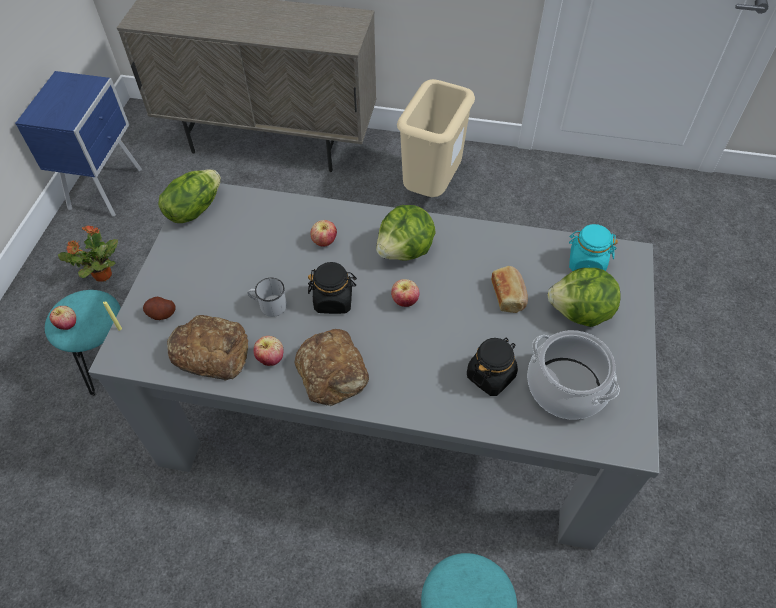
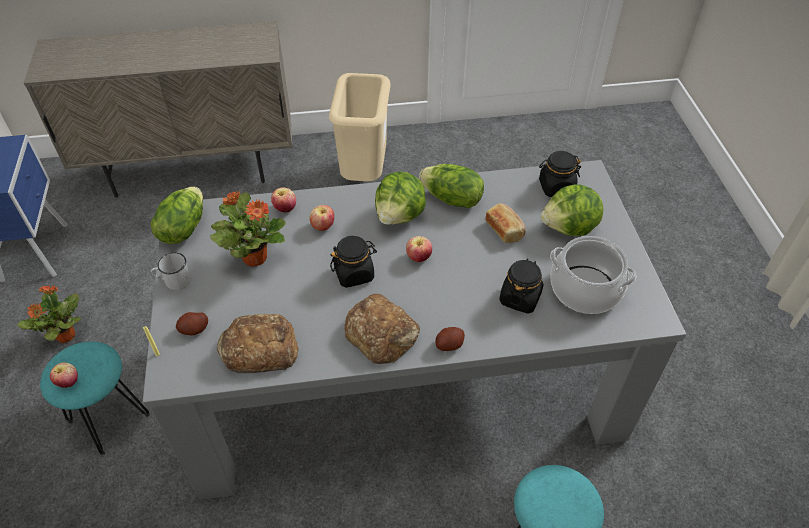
camera: 20 degrees left, 5 degrees down
(246, 256) = (254, 257): none -> potted plant
(269, 305) = (296, 294): white mug -> white mug (173, 281)
(271, 358) = (319, 339): apple -> apple (285, 208)
(395, 404) = (449, 344): none -> potato
(467, 246) = (451, 199): none -> lettuce
(586, 262) = (556, 187): turquoise jar -> black jar

